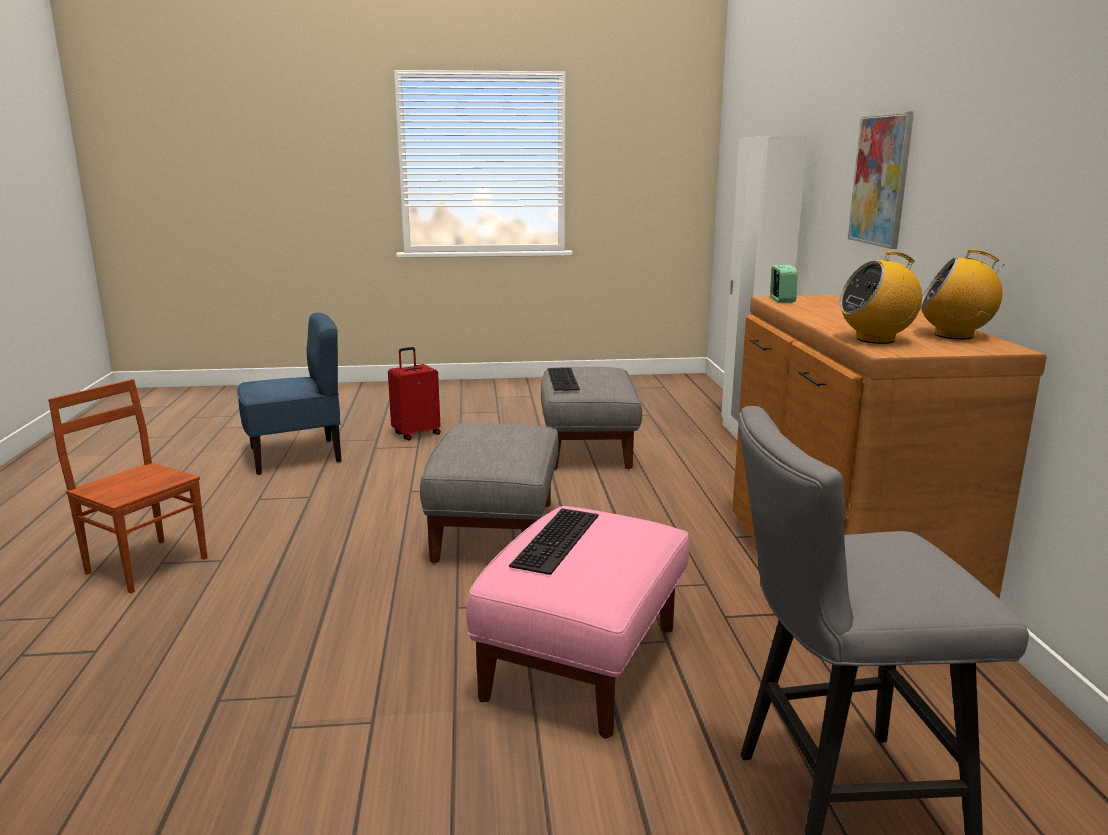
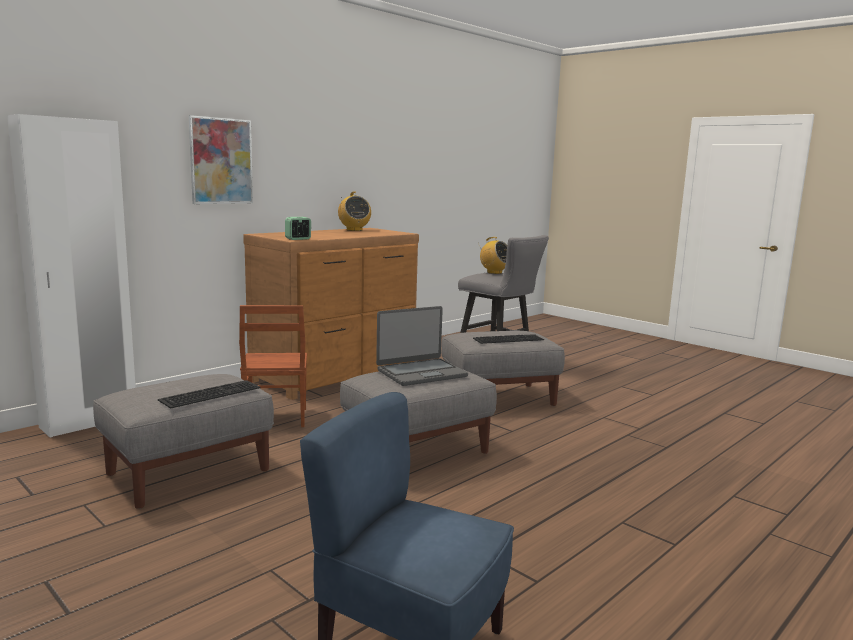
camera: 130 degrees left, 5 degrees down
(147, 564) = (688, 548): brown chair -> brown chair (274, 419)
(416, 434) = (218, 598): red suitcase -> none
(496, 442) = (421, 373): none -> laptop
(582, 664) = (499, 398): pink ottoman -> grey ottoman
(876, 339) = (383, 233): radio -> radio (494, 272)

